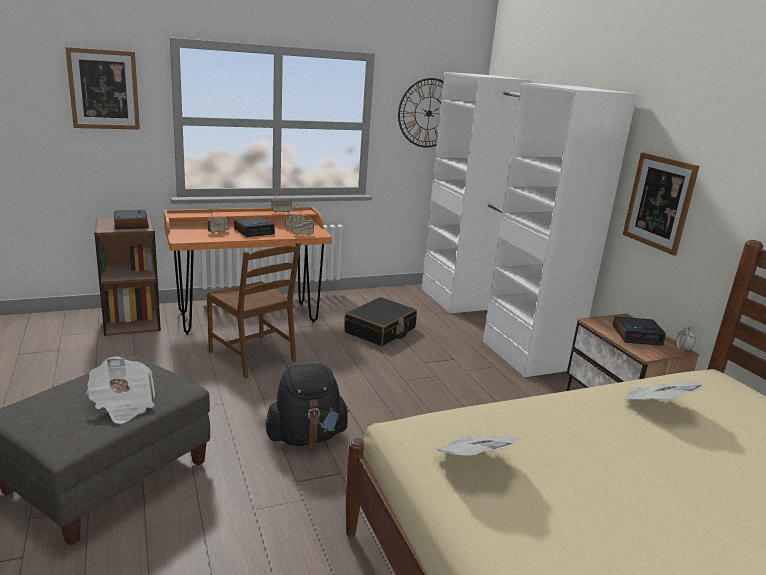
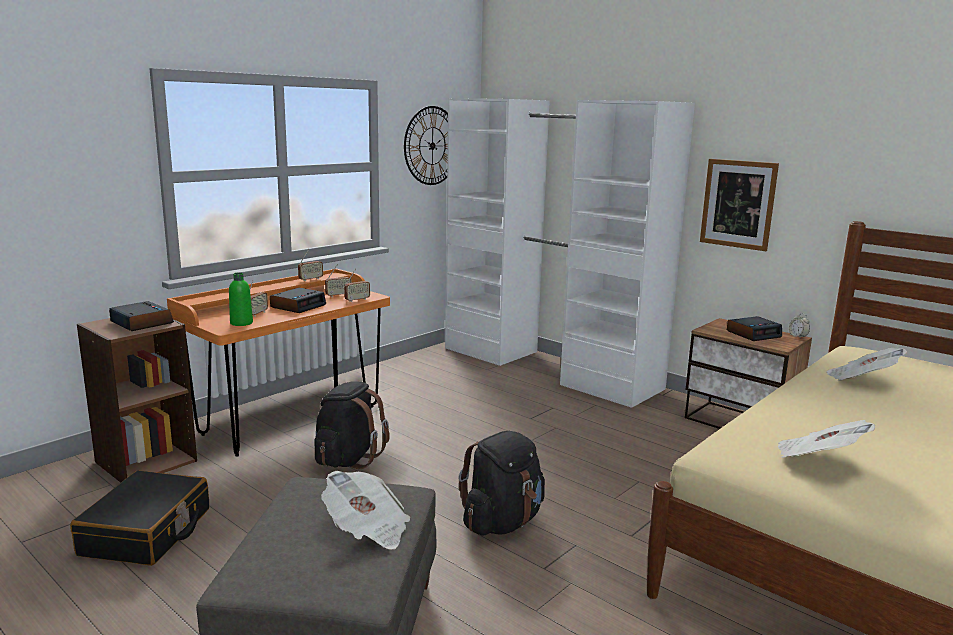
camera: 25 degrees left, 5 degrees down
(104, 89) = (68, 142): picture -> none
(197, 237) = (241, 323): none -> green bottle
(253, 356) = (348, 459): brown chair -> black backpack
(380, 331) = (452, 398): black suitcase -> black suitcase (147, 532)

